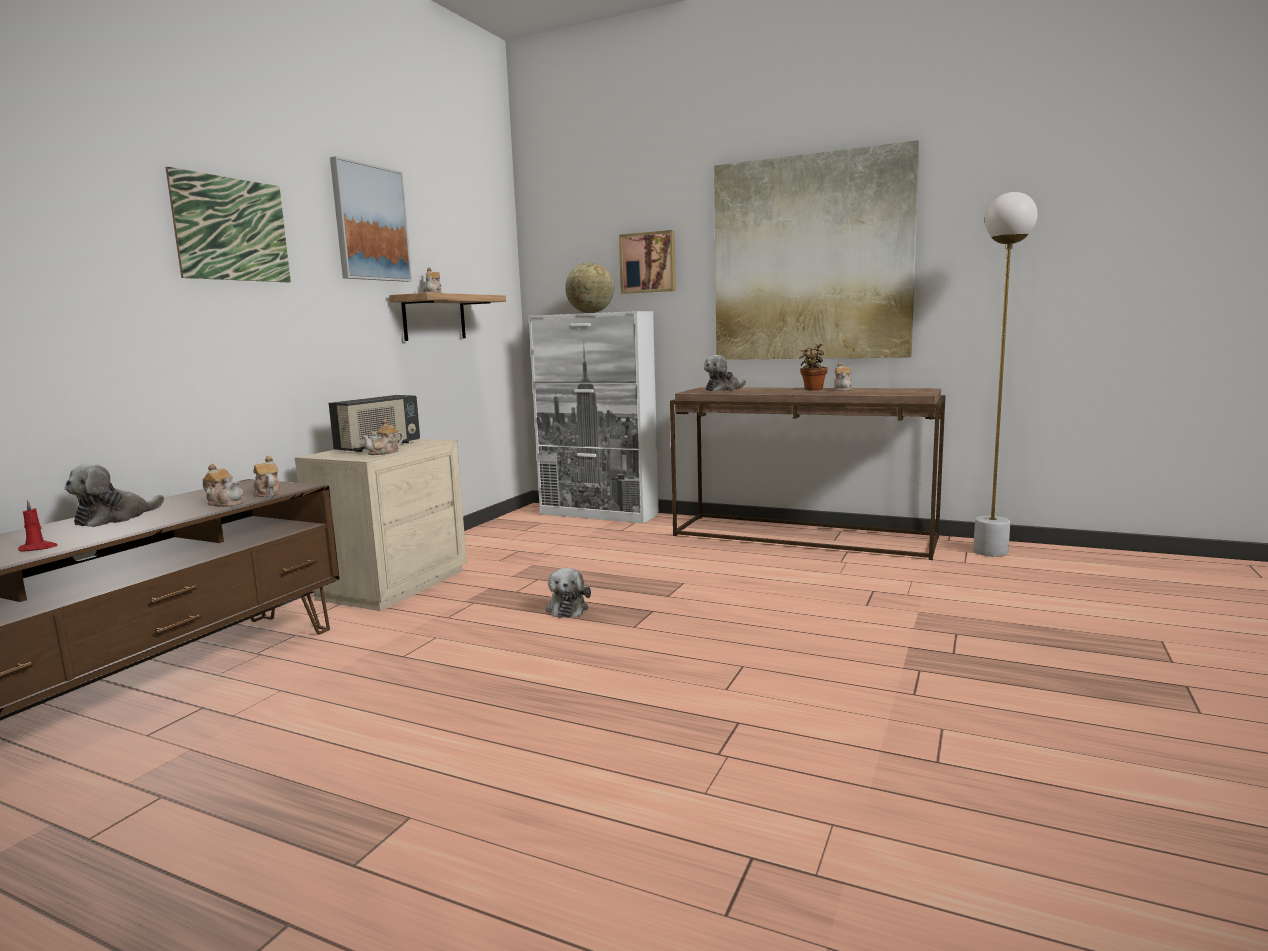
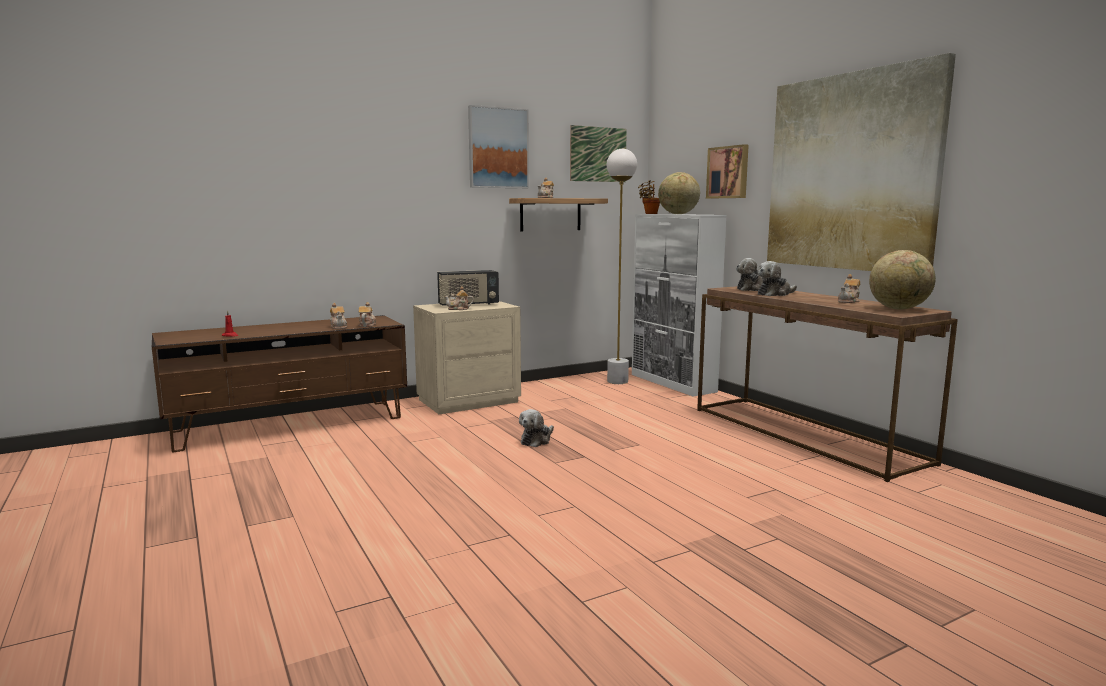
camera: 35 degrees right, 0 degrees up
(115, 518) = (285, 327): plush toy -> plush toy (775, 294)
(232, 229) = (389, 159): picture -> picture (598, 154)
(813, 389) = (826, 298): potted plant -> potted plant (650, 214)
(903, 390) = (899, 309): none -> globe
(990, 552) = (967, 491): white floor lamp -> white floor lamp (617, 381)

